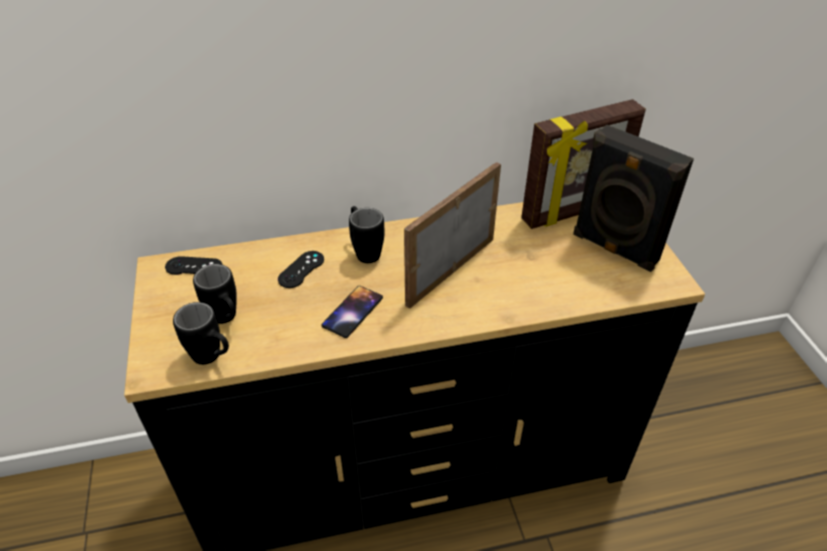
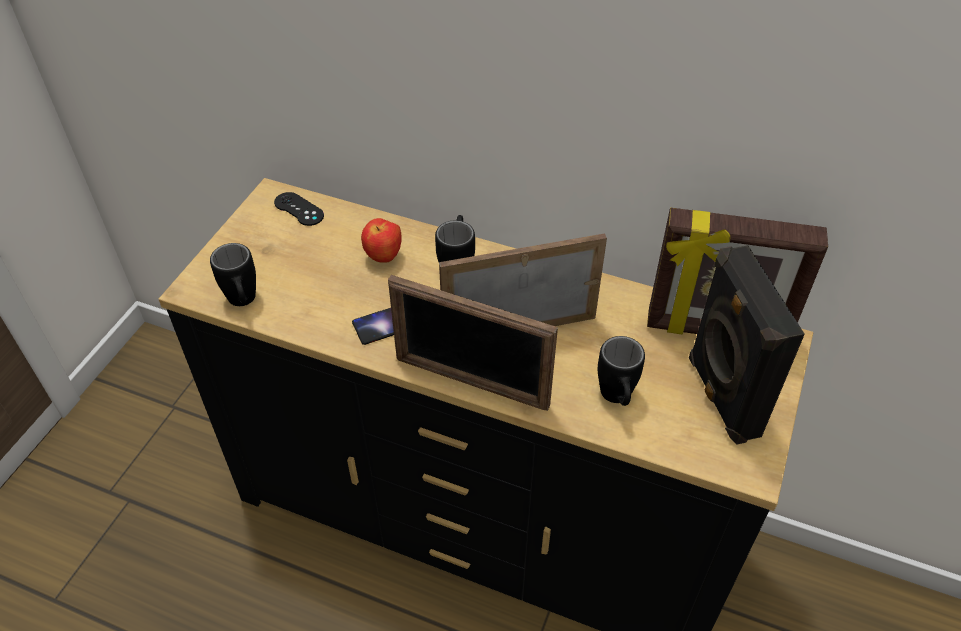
camera: 35 degrees right, 5 degrees up
(227, 320) = (283, 273): black mug -> black mug (617, 400)
(301, 269) = (384, 257): black game controller -> apple
(452, 322) = (471, 382): none -> picture frame

